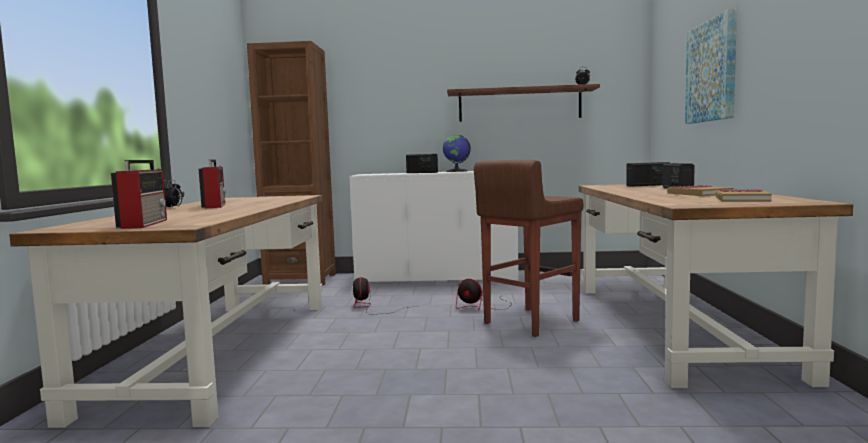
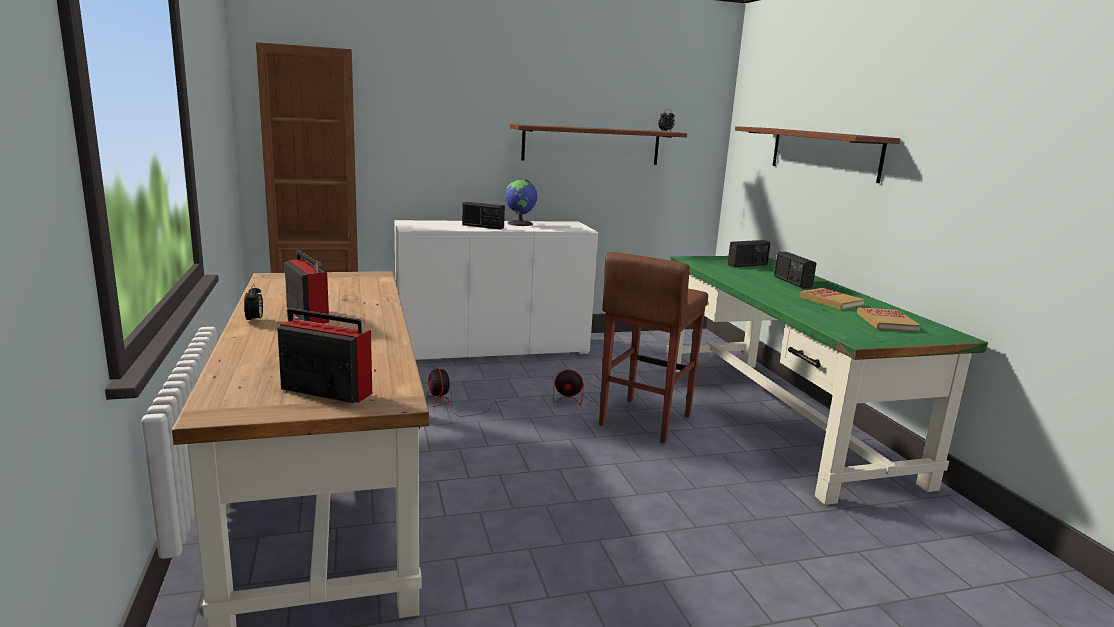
camera: 20 degrees left, 10 degrees up
(144, 224) = (324, 391): radio -> radio turned 45 degrees counterclockwise
(674, 326) = (780, 419): brown desk -> green desk
(711, 71) = (824, 153): picture -> brown shelf

